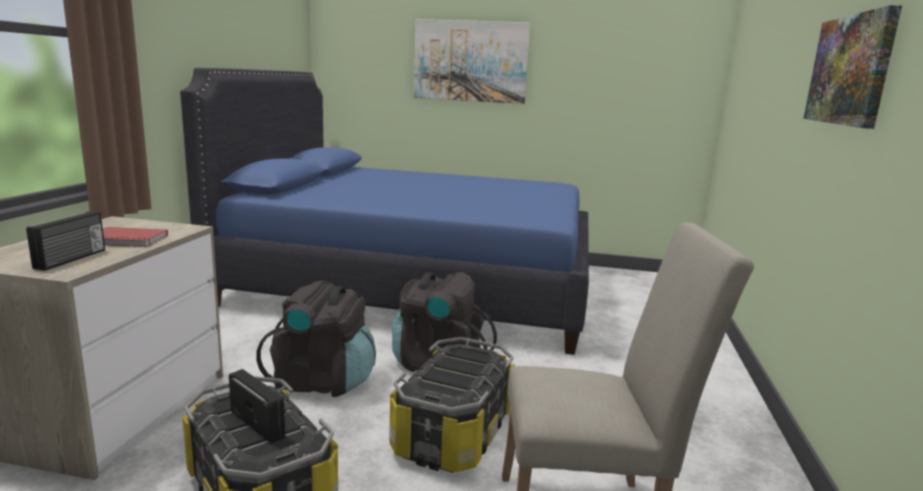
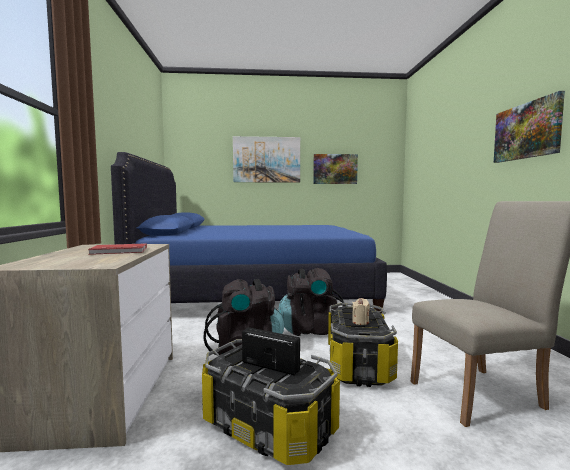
camera: 15 degrees left, 10 degrees down
(72, 259) = (95, 260): radio -> none
(451, 376) = (360, 322): none -> beige candle
(589, 82) = (335, 169): none -> picture

